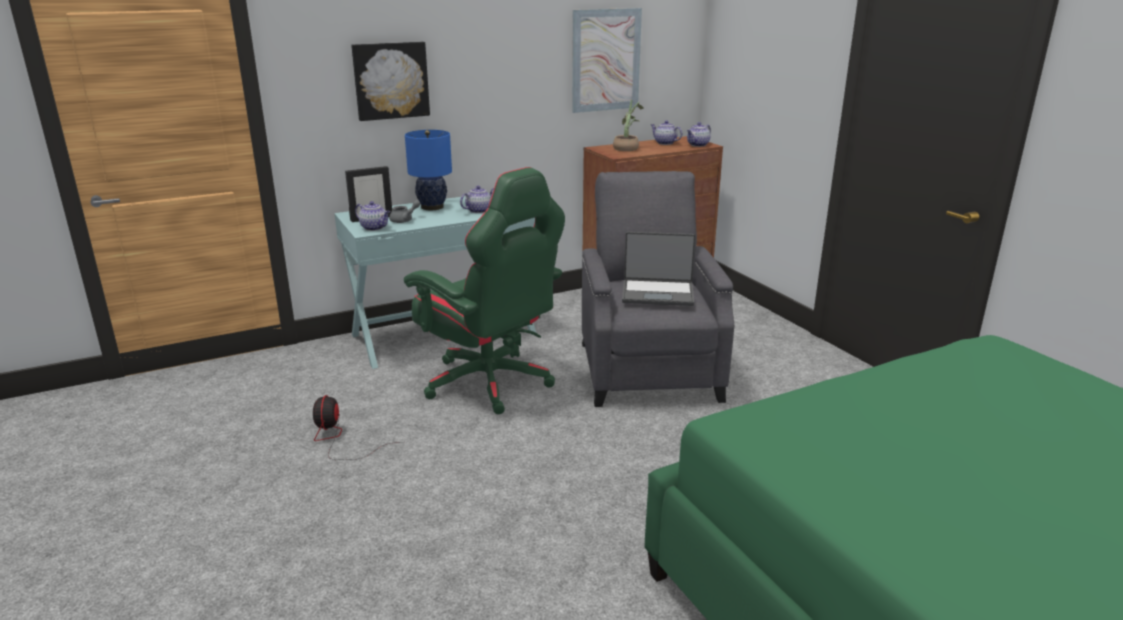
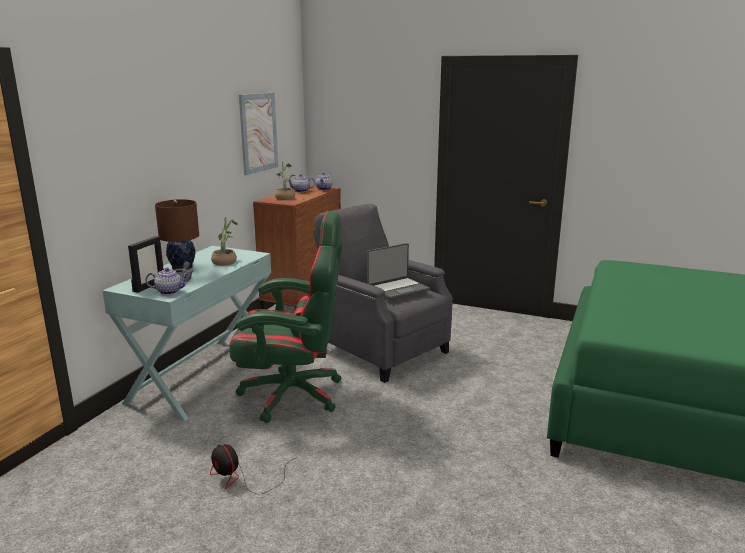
camera: 40 degrees left, 5 degrees down
(390, 80) = (133, 160): picture -> none
(432, 207) = (182, 267): blue table lamp -> brown table lamp
(479, 210) = (226, 261): teapot -> potted plant

